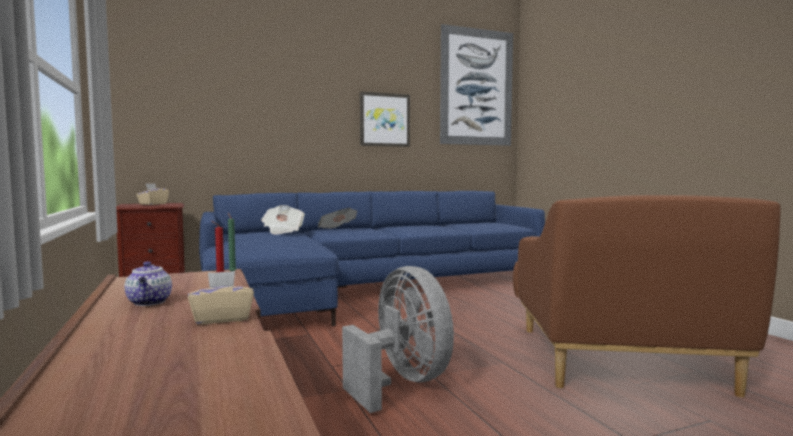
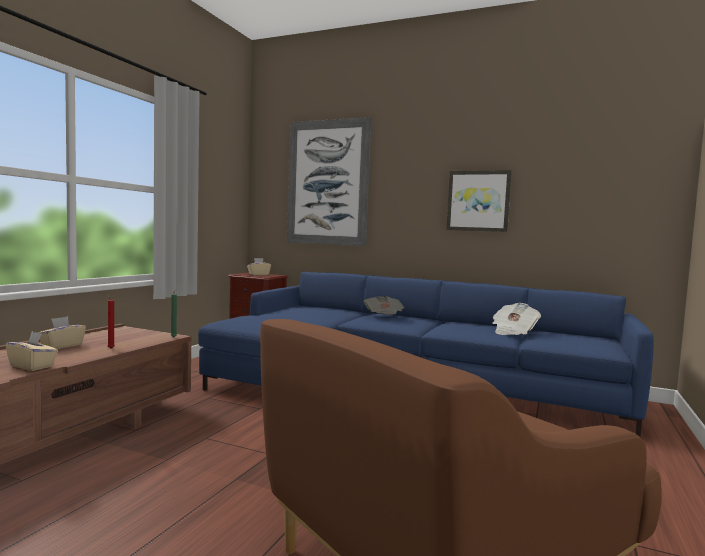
camera: 45 degrees right, 0 degrees up
(149, 302) = (62, 346): teapot -> beige tissue box
(282, 231) = (327, 311): newspaper -> newspaper (513, 332)
(401, 383) = (203, 473): grey fan -> none
(476, 87) = (618, 153): picture -> picture (327, 182)

